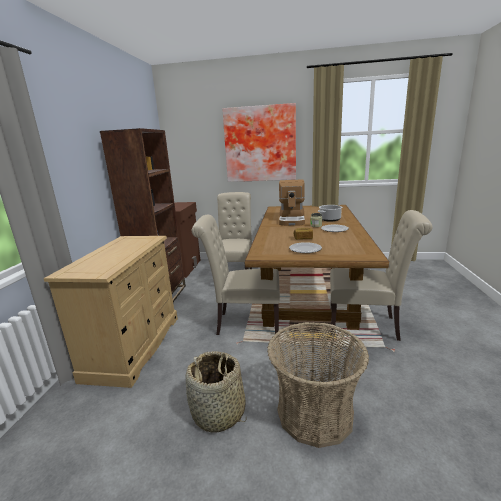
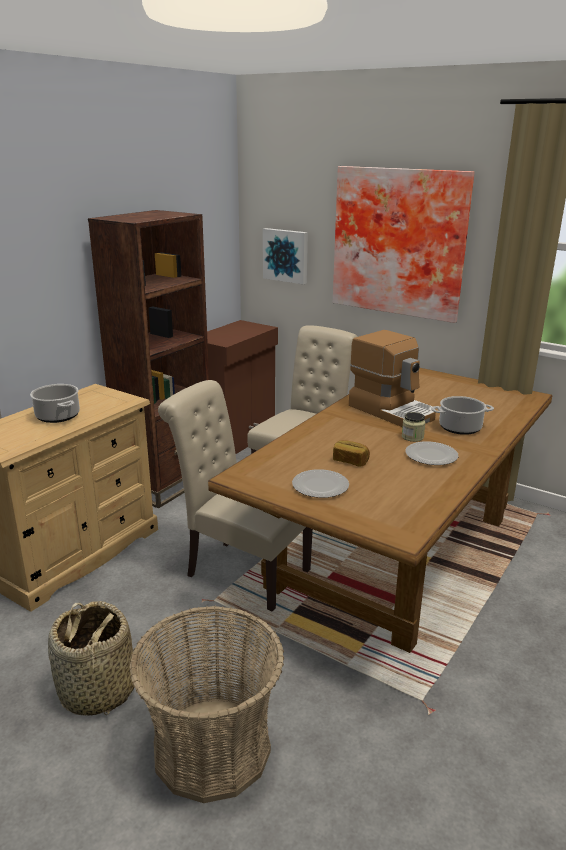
camera: 25 degrees right, 5 degrees up
(117, 252) = (58, 416): none -> cooking pot
(195, 161) = (286, 255): none -> picture
(292, 220) = (392, 410): coffee machine -> coffee machine turned 75 degrees counterclockwise
(368, 326) = (434, 652): beige chair -> none

